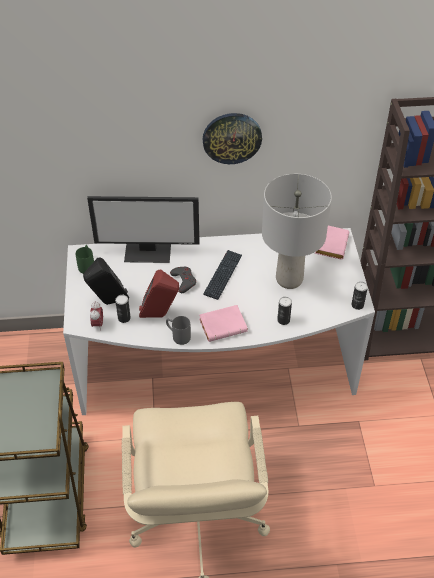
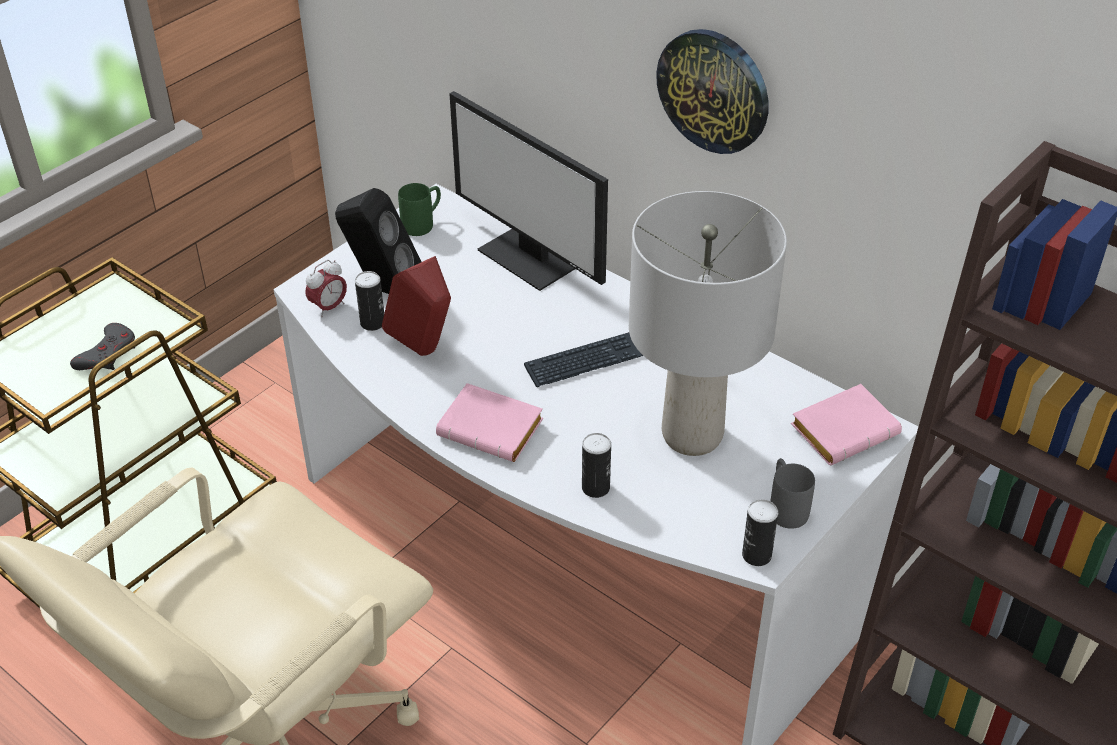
camera: 45 degrees right, 5 degrees down
(178, 336) = (408, 397): grey mug -> grey mug (785, 507)
(184, 281) = (524, 329): grey game controller -> grey game controller (107, 354)

